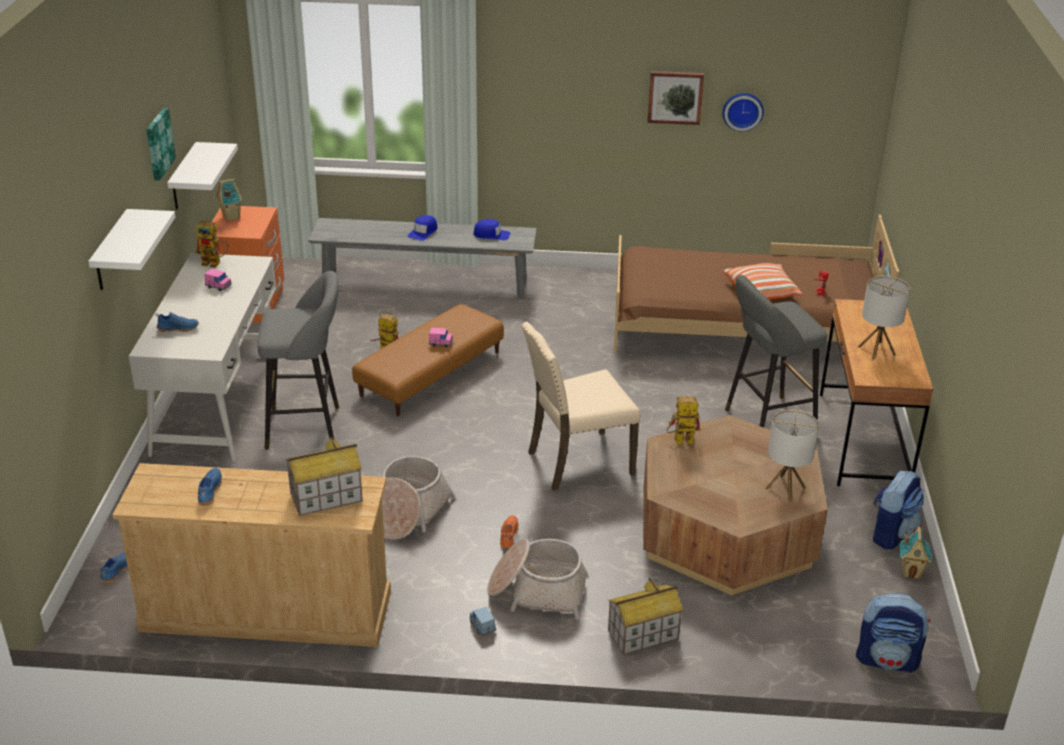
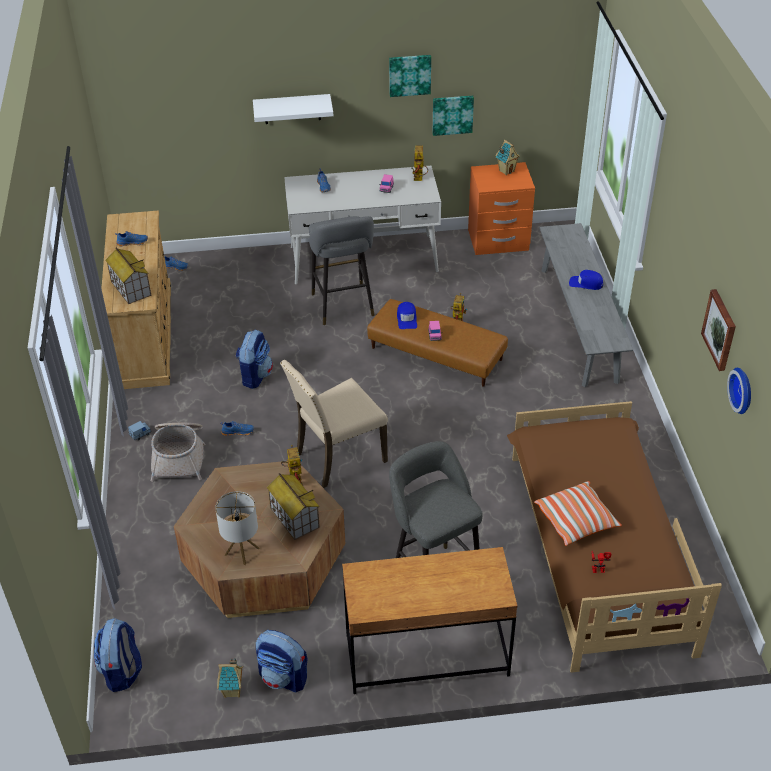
camera: 80 degrees right, 10 degrees up
(183, 177) = (452, 114): white shelf -> picture
(406, 512) = (255, 375): basket -> backpack
(491, 235) = (603, 324): blue cap -> blue cap (407, 318)
(508, 536) = (238, 431): orange shoe -> blue shoe
(577, 462) = (338, 457): beige chair -> beige chair turned 90 degrees counterclockwise
(642, 635) = (138, 519): toy house -> toy house (294, 518)
(876, 351) = (408, 580): table lamp -> none

